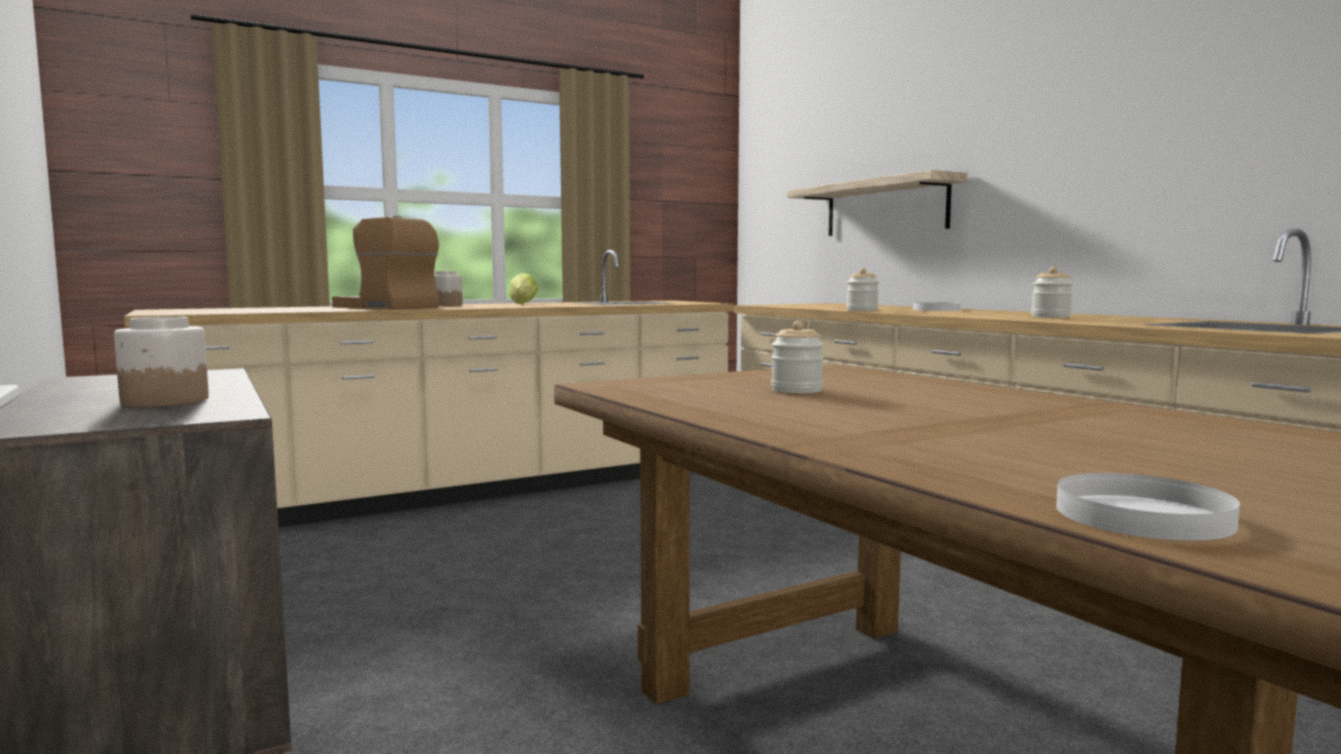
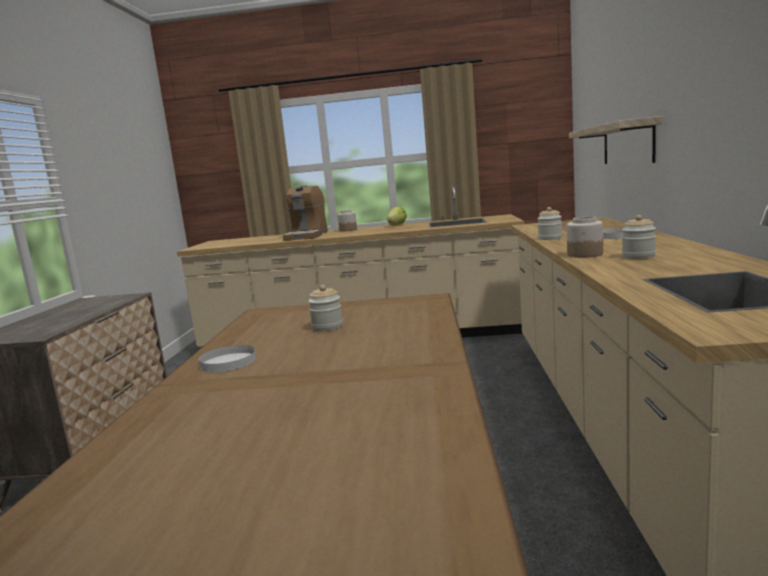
camera: 35 degrees right, 5 degrees up
(164, 401) = (54, 323): jar -> jar (584, 254)
(387, 307) = (307, 236): coffee machine -> coffee machine turned 150 degrees counterclockwise
(1144, 516) = (94, 479): white plate -> white plate (228, 362)

